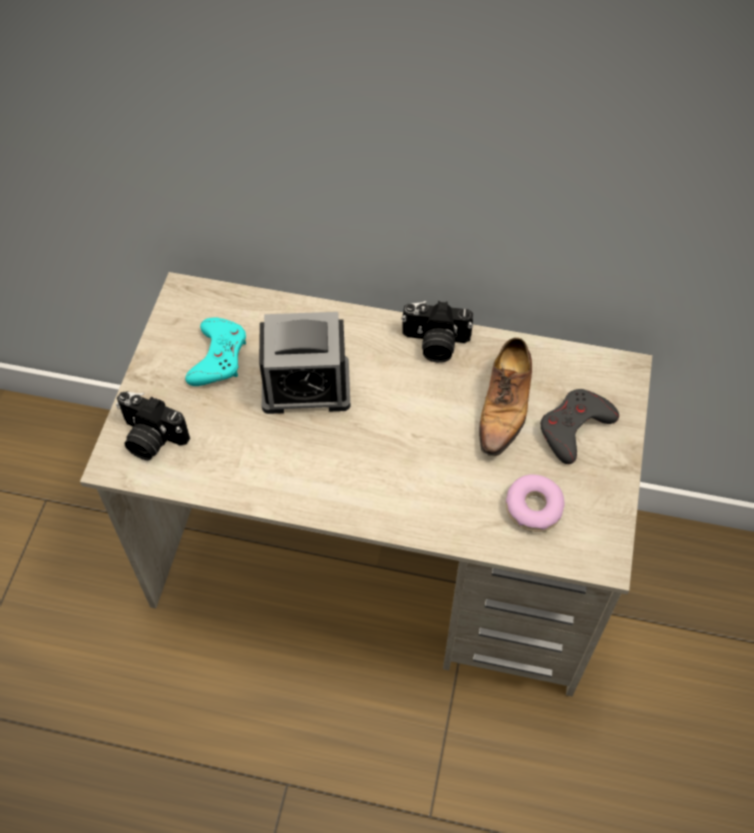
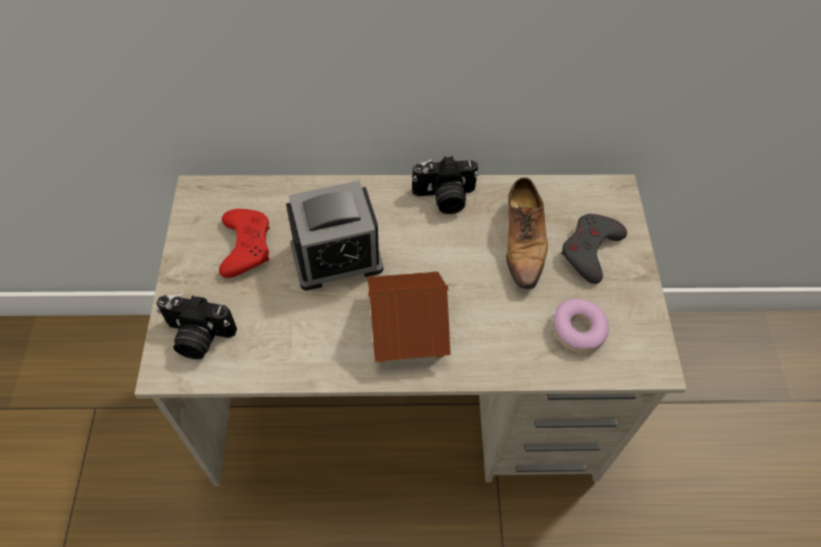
camera: 15 degrees left, 0 degrees up
(218, 357) = (246, 246): turquoise game controller -> red game controller
(356, 468) = (405, 326): none -> toy house

